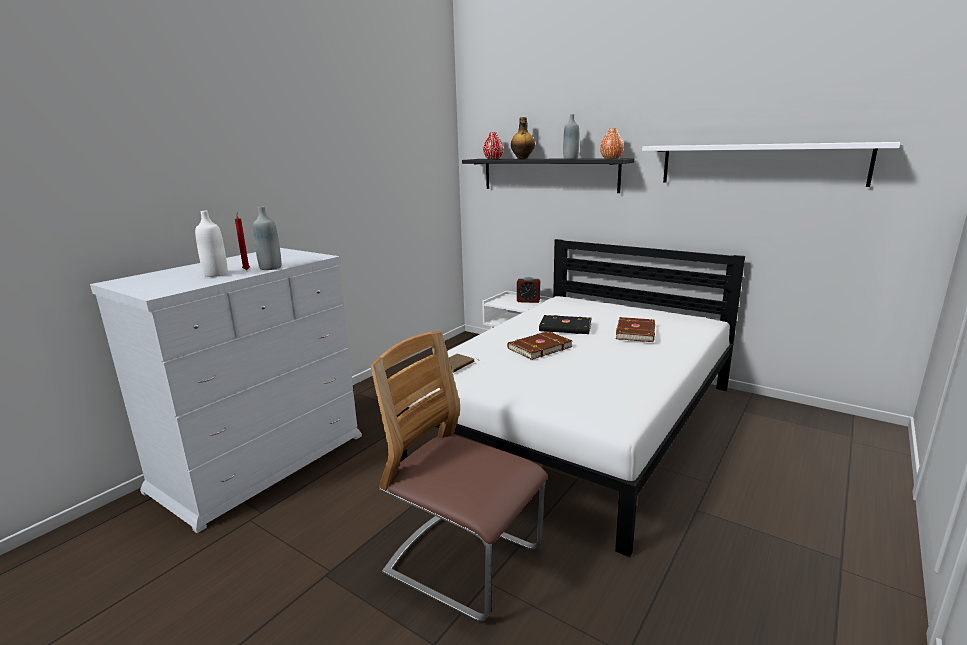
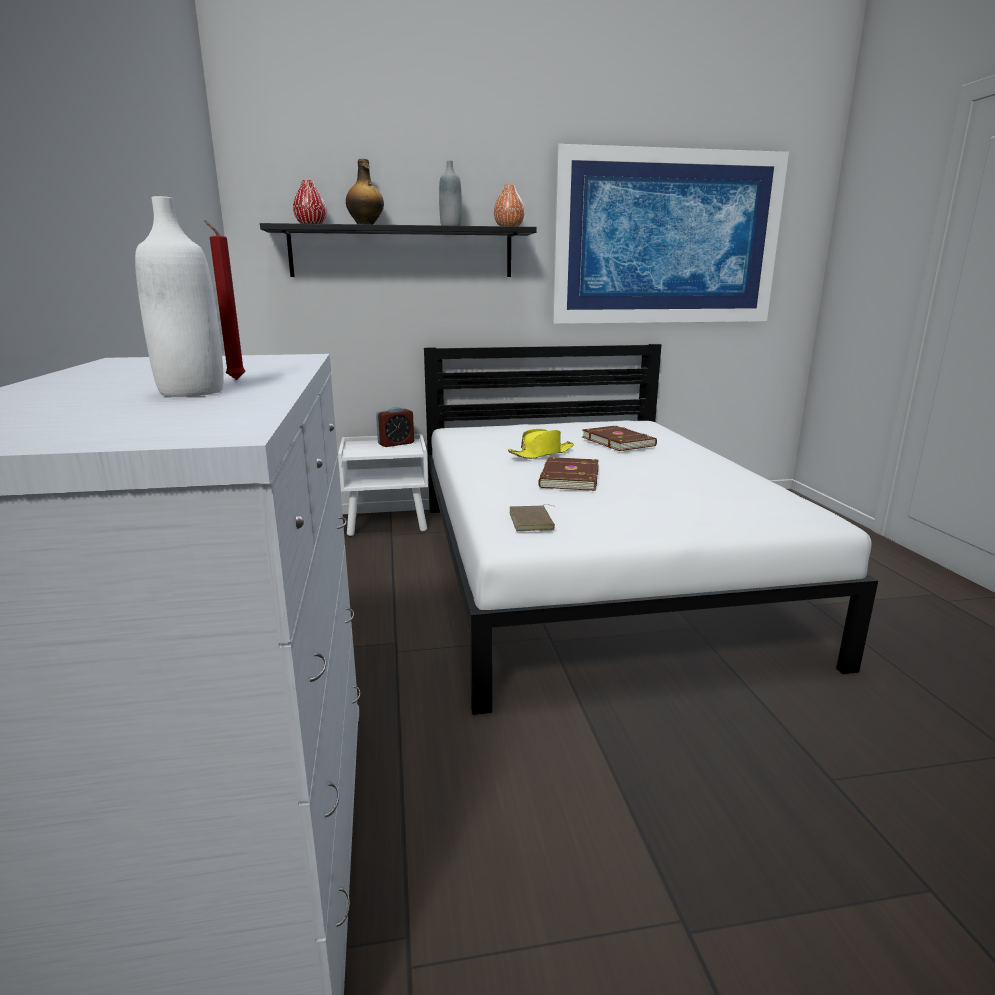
camera: 45 degrees left, 0 degrees up
(270, 268) = (279, 373): grey bottle -> none
(463, 562) = (778, 778): chair -> none
(565, 328) = (541, 453): black book -> yellow hat
(759, 164) = (666, 239): white shelf -> picture

